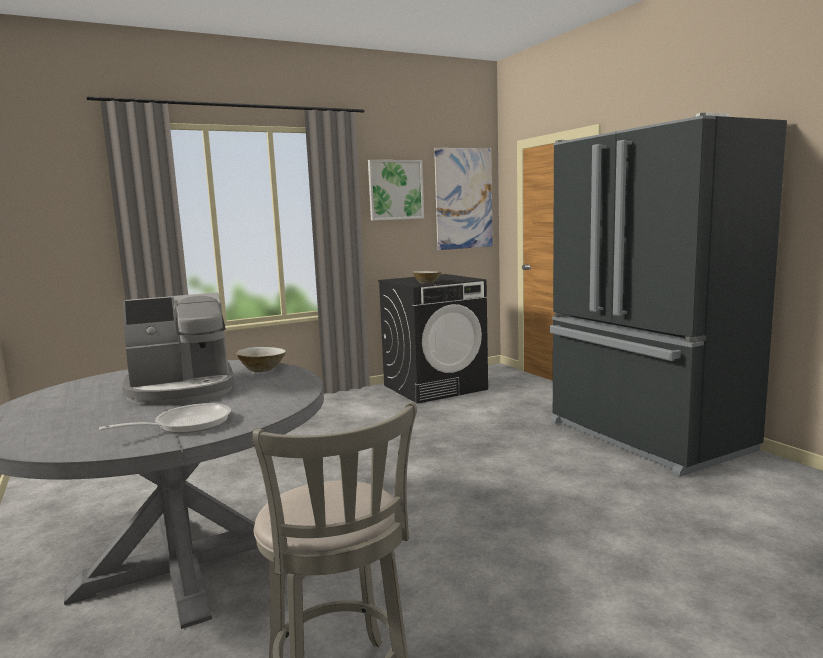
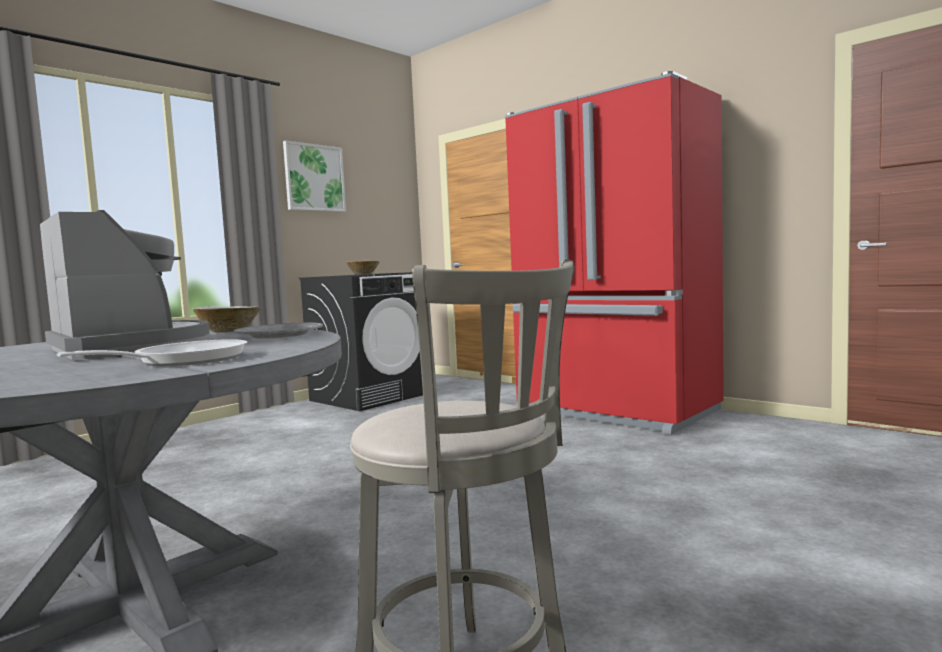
camera: 20 degrees left, 5 degrees down
(182, 390) = (131, 347): coffee machine -> coffee machine turned 90 degrees counterclockwise
(284, 385) = (280, 335): none -> grey plate
(464, 199) = (385, 194): picture -> none
(645, 437) = (615, 411): black fridge -> red fridge

